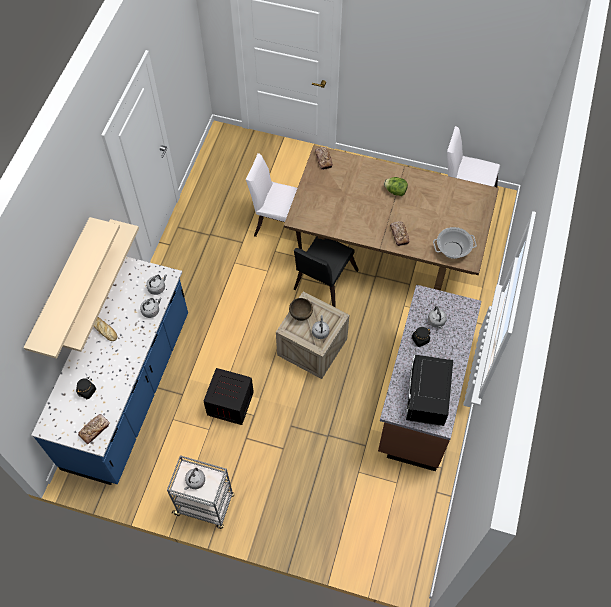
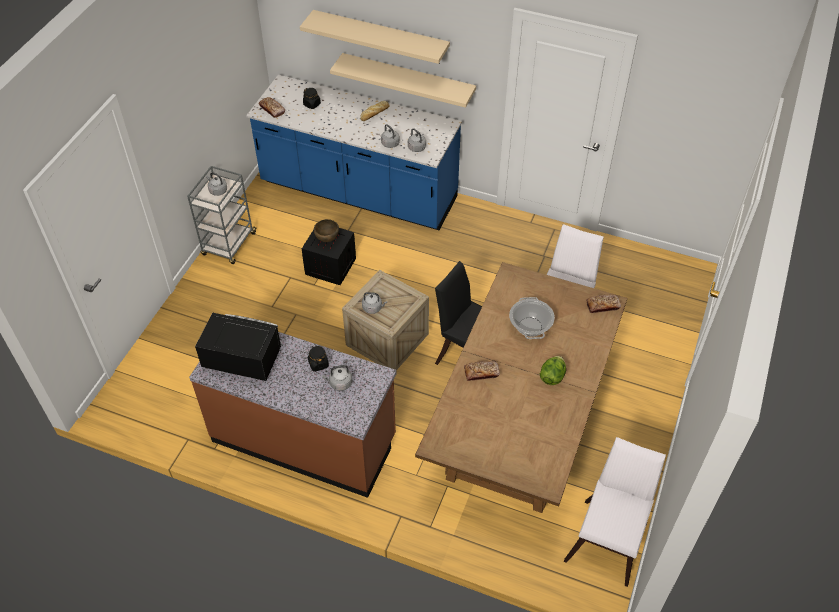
camera: 95 degrees right, 10 degrees down
(301, 315) = (397, 292): brown bowl -> brown bowl (327, 239)
(453, 249) = (454, 429): cooking pot -> cooking pot (530, 327)

